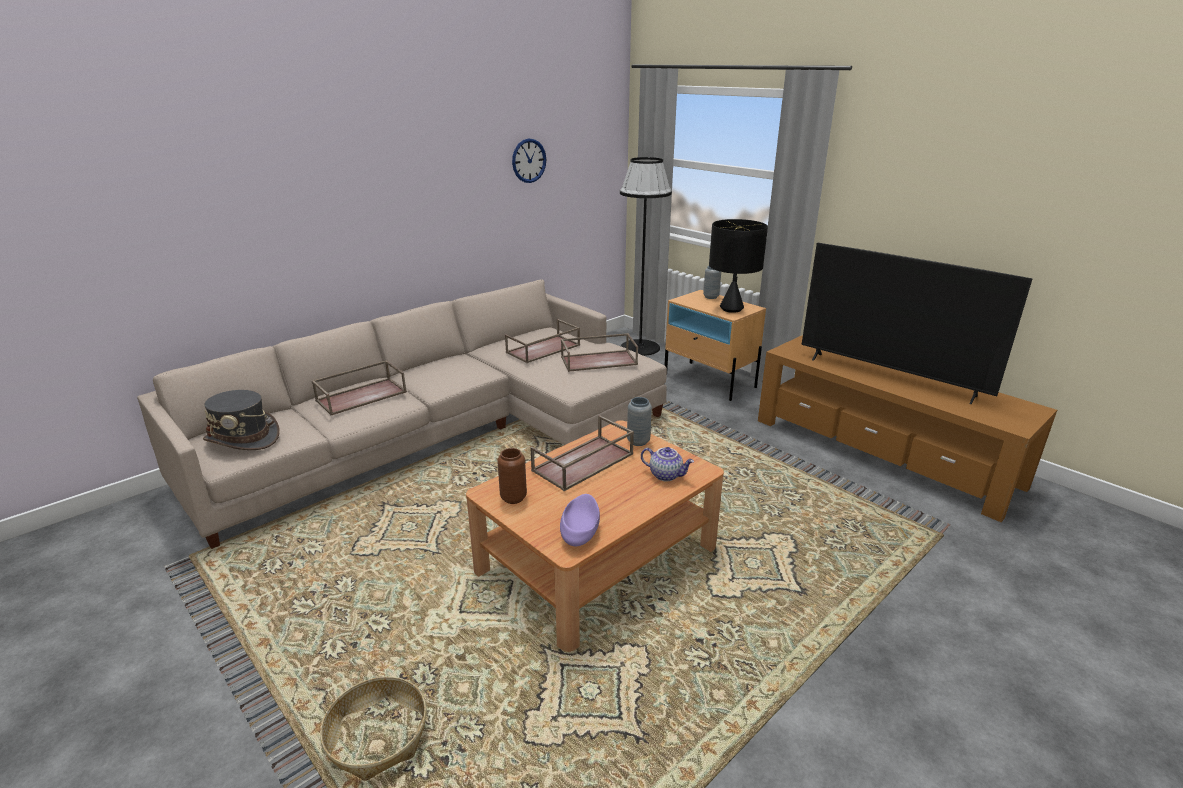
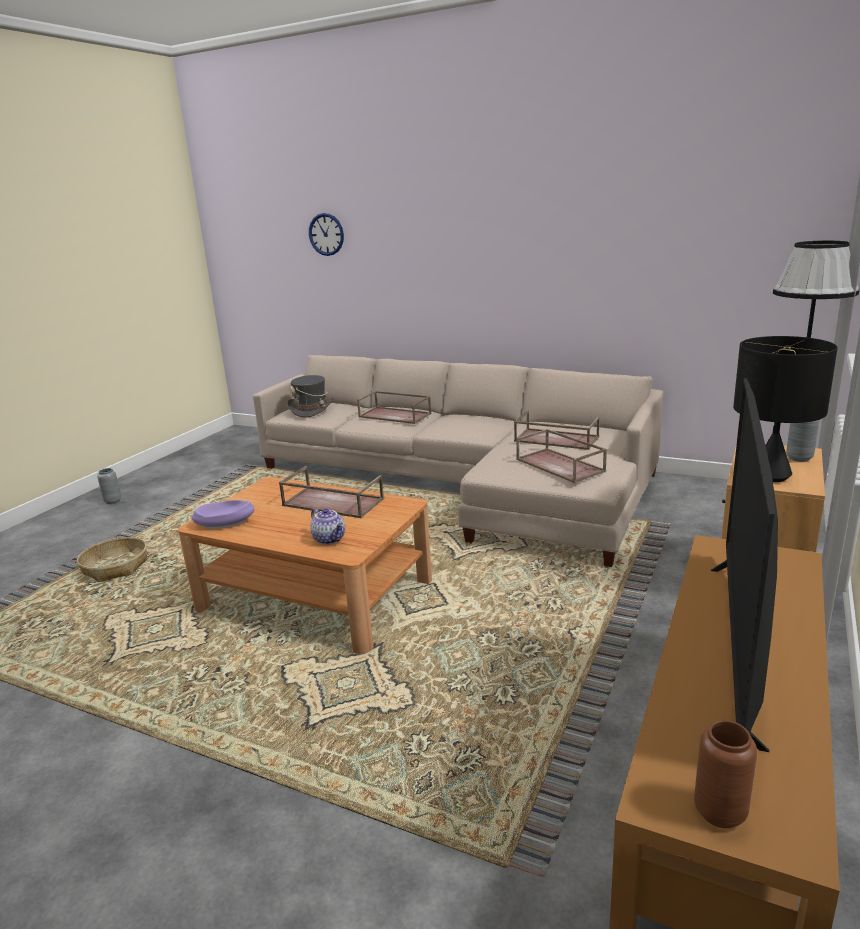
camera: 70 degrees right, 5 degrees down
(513, 498) = (264, 492): brown vase -> brown vase (720, 812)
(529, 160) = (676, 236): wall clock -> wall clock (326, 234)
(638, 441) = (387, 515): grey vase -> grey vase (113, 501)
(666, 475) = (330, 539): teapot -> teapot turned 45 degrees counterclockwise

